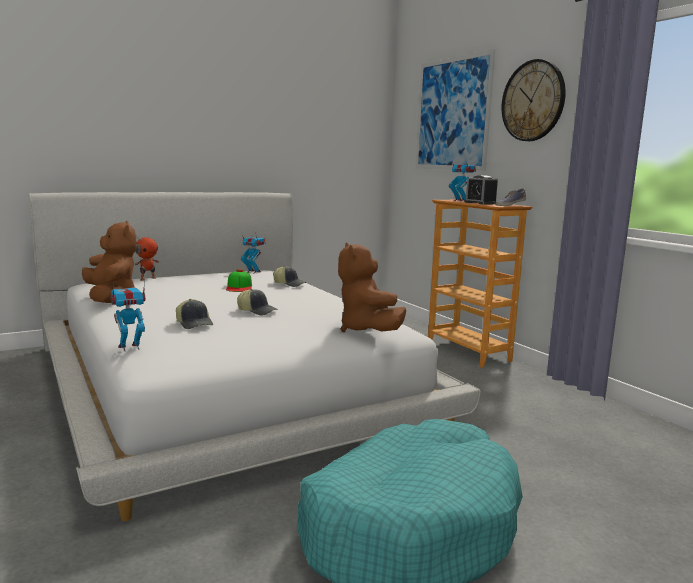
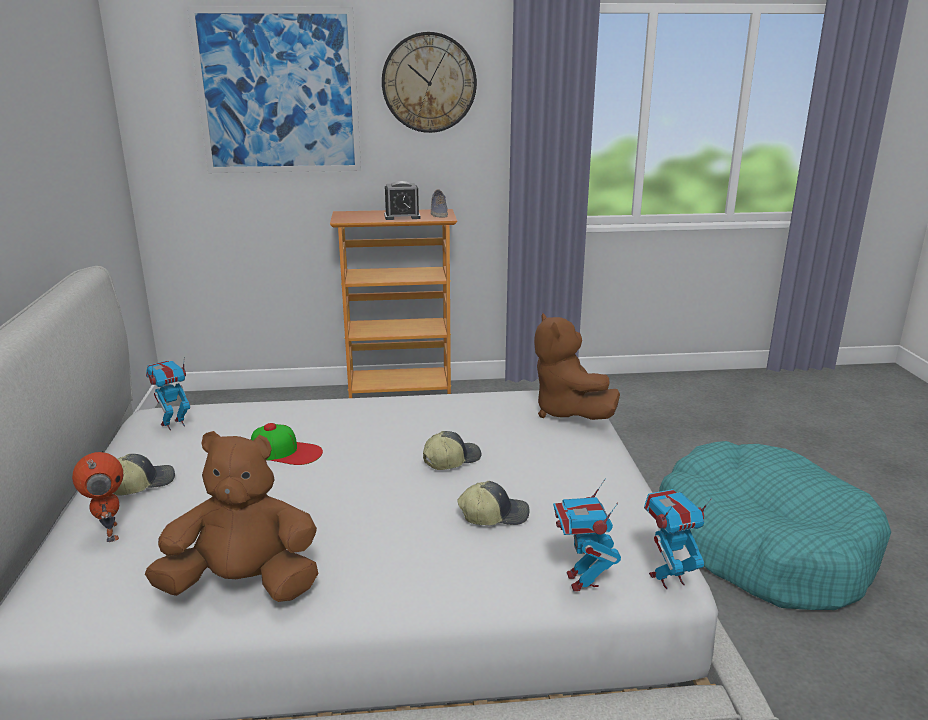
camera: 65 degrees left, 10 degrees up
(290, 284) = (303, 412): cap -> cap (141, 483)
(367, 330) = (567, 412): brown plush toy -> brown plush toy turned 60 degrees clockwise
(460, 200) = (360, 216): toy robot -> toy robot (667, 578)

